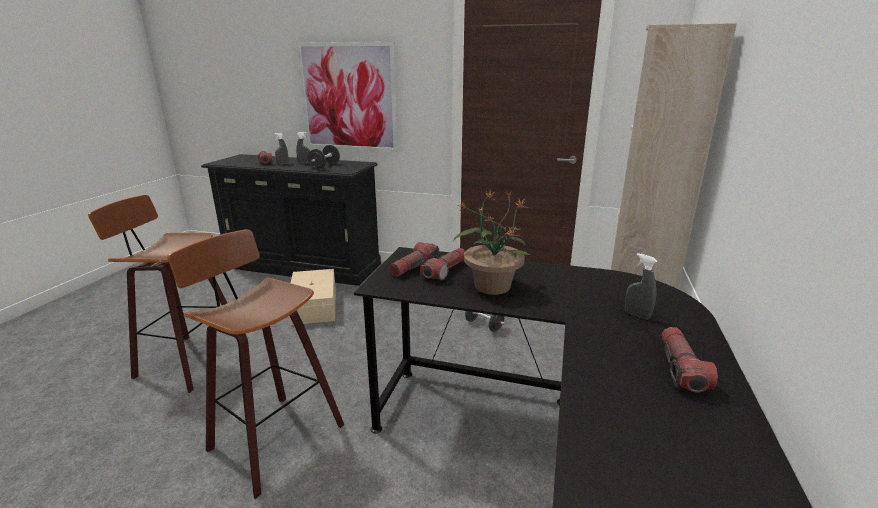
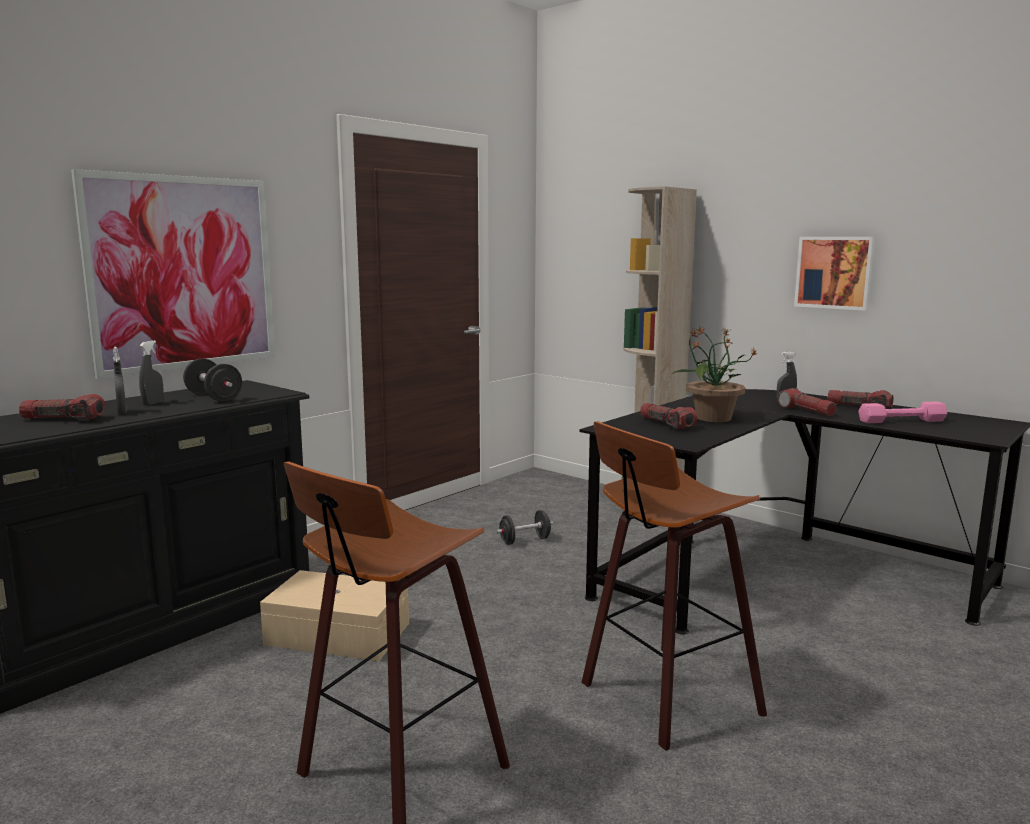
camera: 65 degrees left, 10 degrees down
(414, 267) = (647, 430): flashlight -> flashlight (806, 411)
(627, 407) = (901, 421): none -> pink dumbbell
(784, 162) = (835, 272): none -> picture

